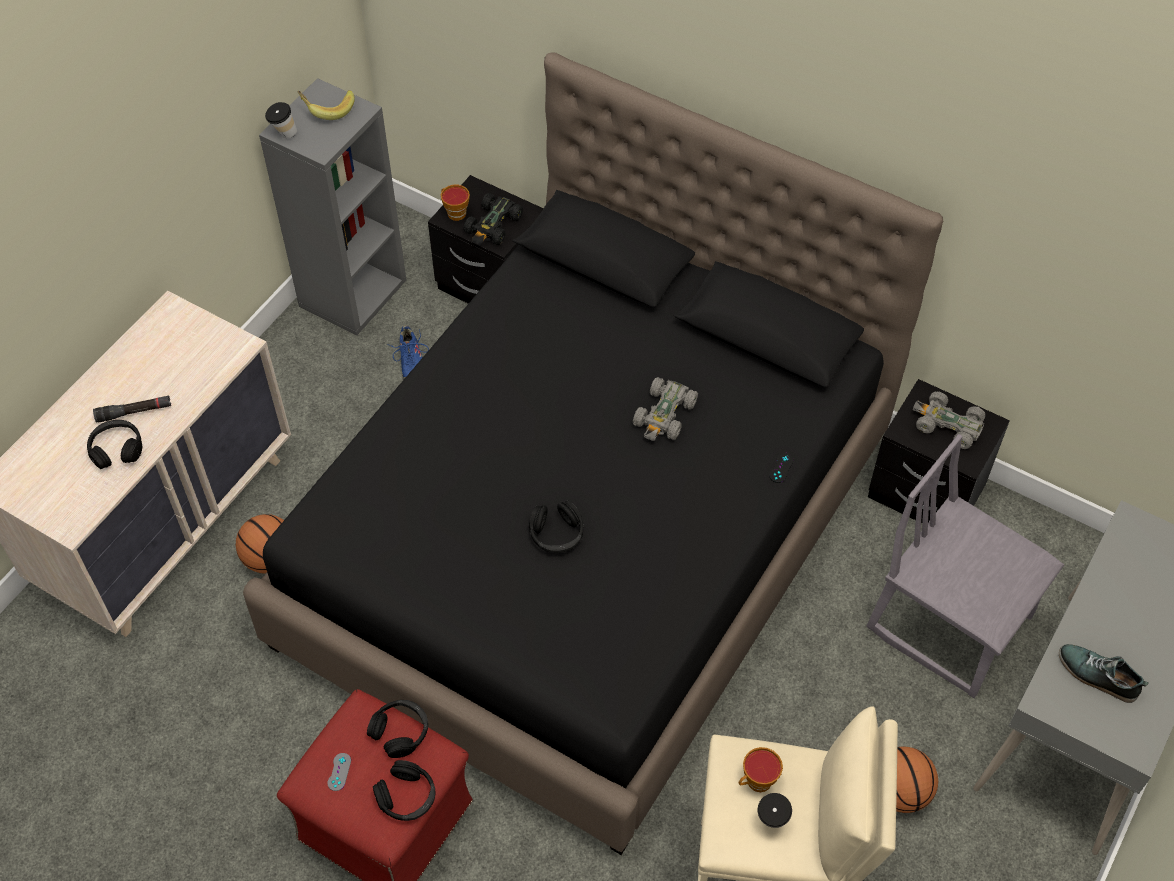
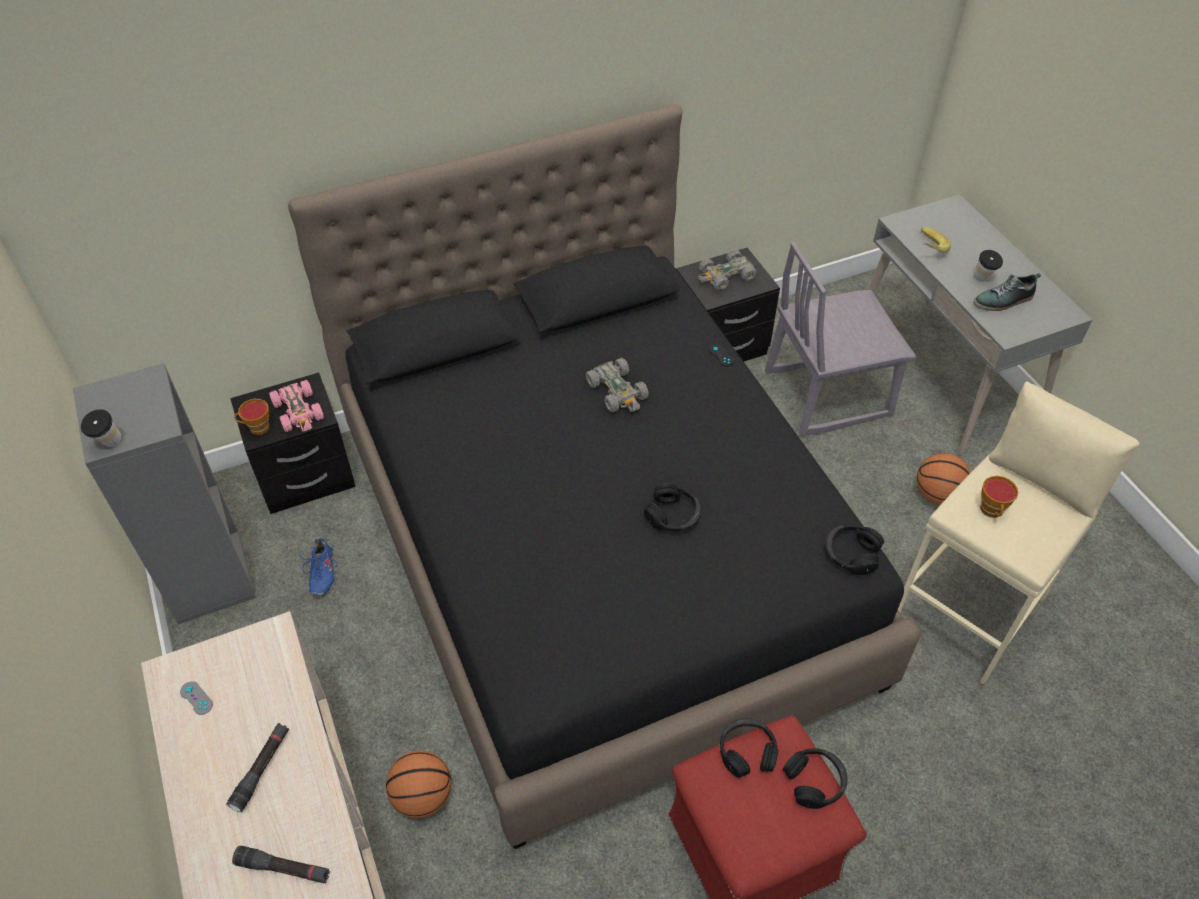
camera: 55 degrees left, 5 degrees down
(74, 473) = (283, 868): none -> black flashlight
(117, 449) = (292, 810): black headphones -> black headphones (851, 554)
(327, 109) = (119, 399): banana -> banana (927, 249)
(339, 772) = (756, 824): grey game controller -> grey game controller (196, 698)
(410, 361) = (321, 573): blue shoe -> blue shoe turned 60 degrees clockwise
(493, 225) = (299, 411): black toy car -> pink toy car
(771, 823) = (1032, 521): cup -> cup (983, 279)

